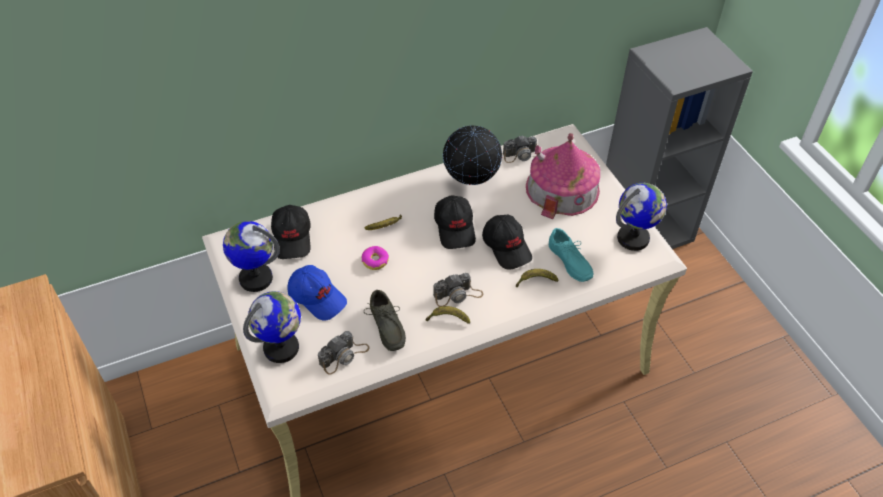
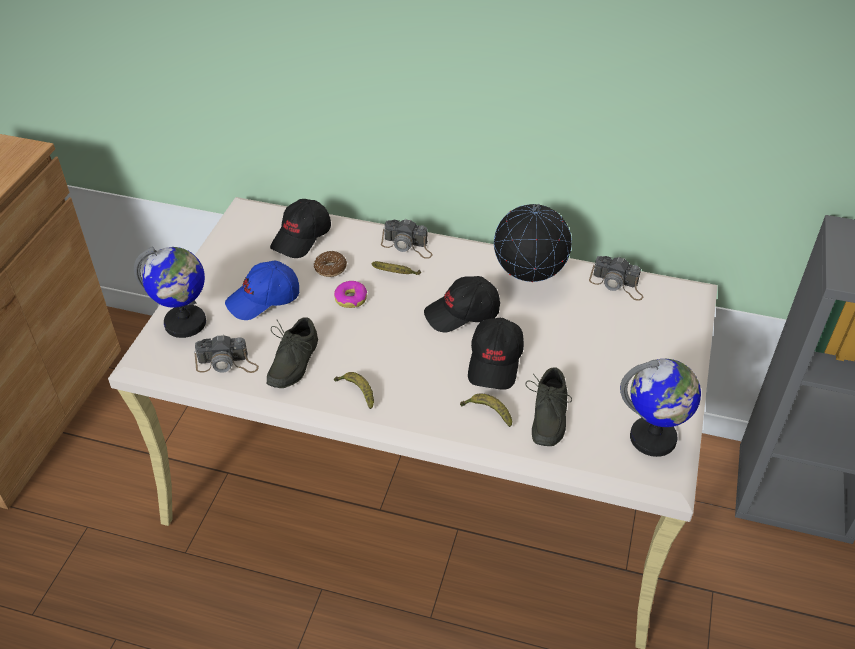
camera: 40 degrees right, 5 degrees down
(255, 278) = (233, 253): globe -> none
(317, 297) = (264, 299): blue cap -> blue cap turned 75 degrees clockwise
(338, 248) = (330, 268): none -> donut
(455, 228) = (462, 313): black cap -> black cap turned 45 degrees clockwise
(458, 295) = (392, 376): camera -> camera (407, 246)
(562, 189) = (624, 340): toy house -> none
(568, 262) = (545, 416): turquoise shoe -> grey shoe

